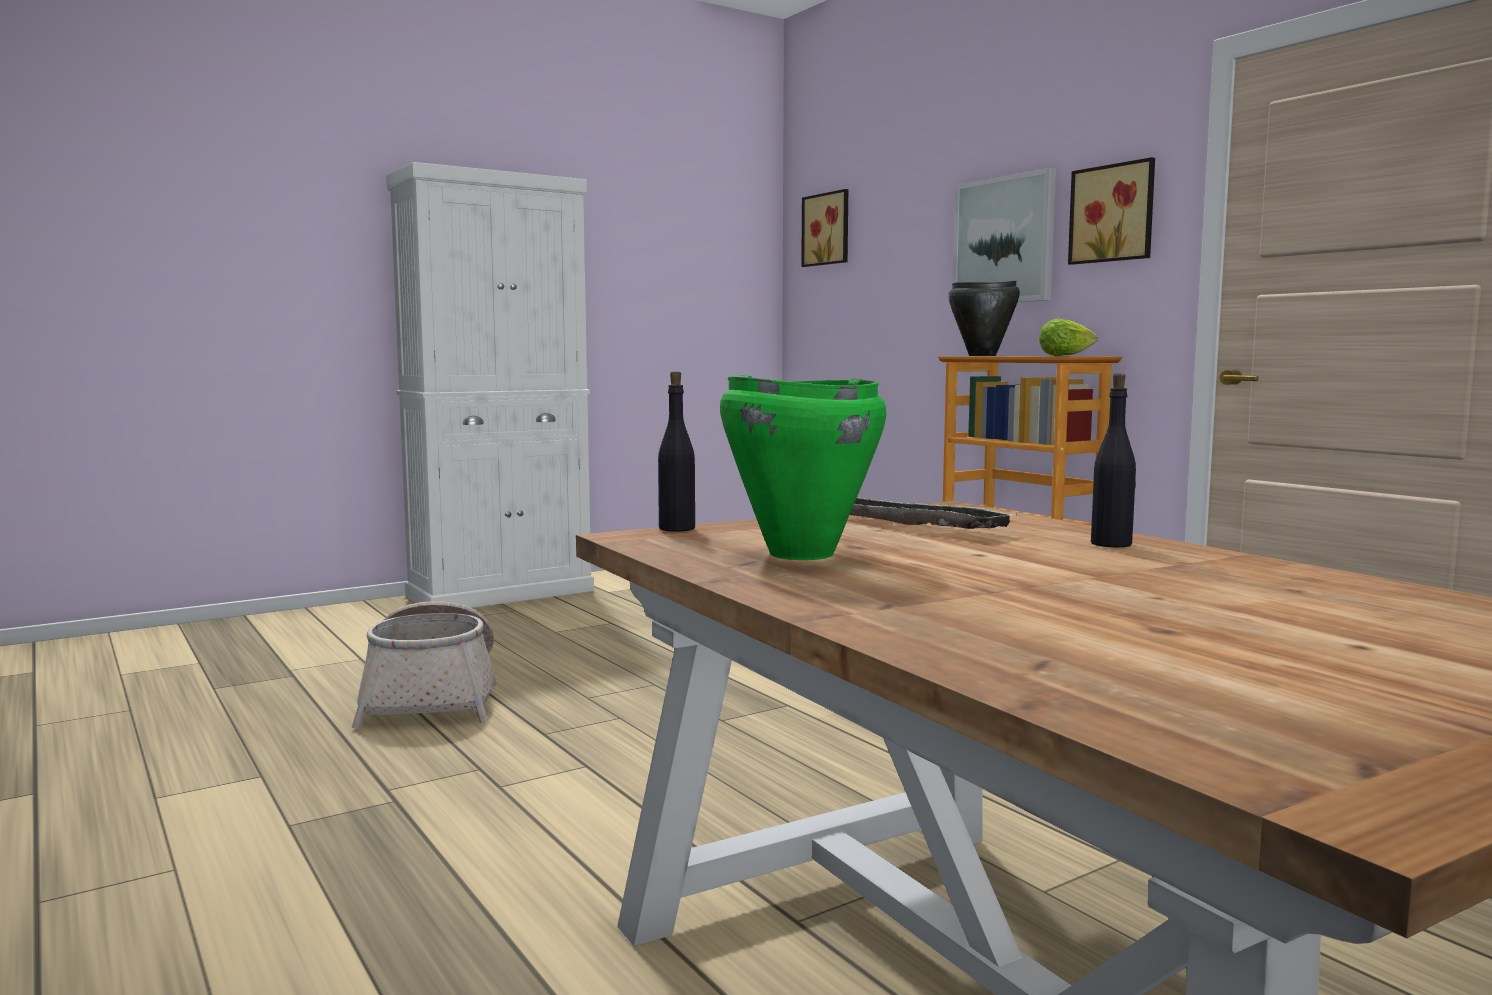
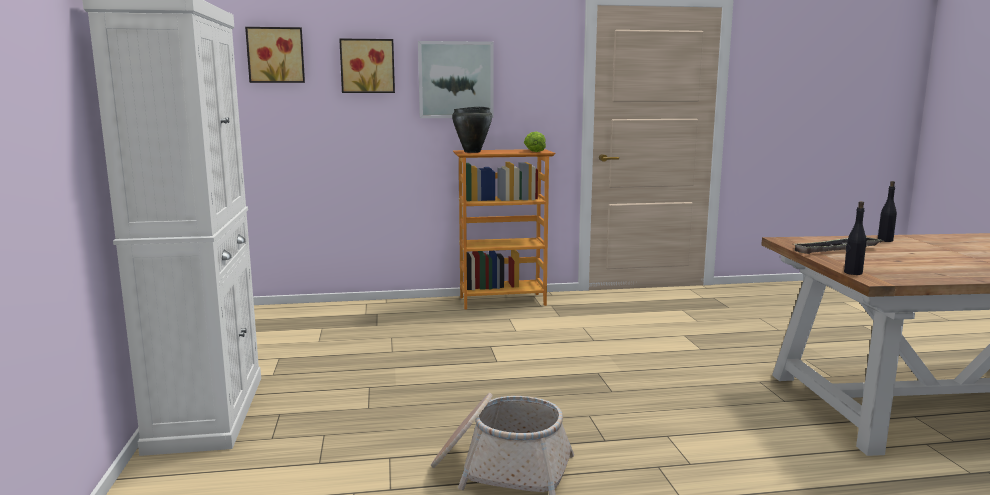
camera: 65 degrees left, 5 degrees up
(799, 554) = (918, 267): green cooking pot -> none
(1114, 213) = (532, 72): picture -> picture (367, 66)

